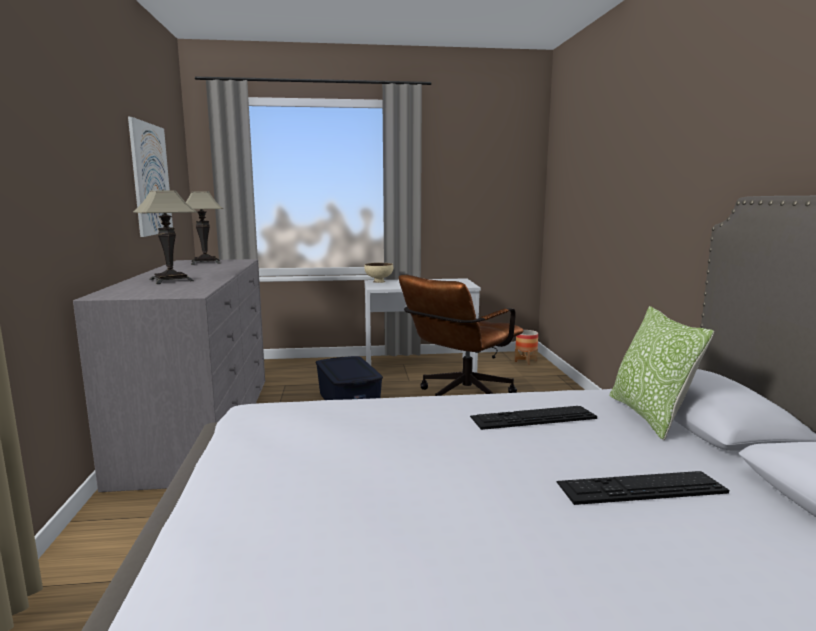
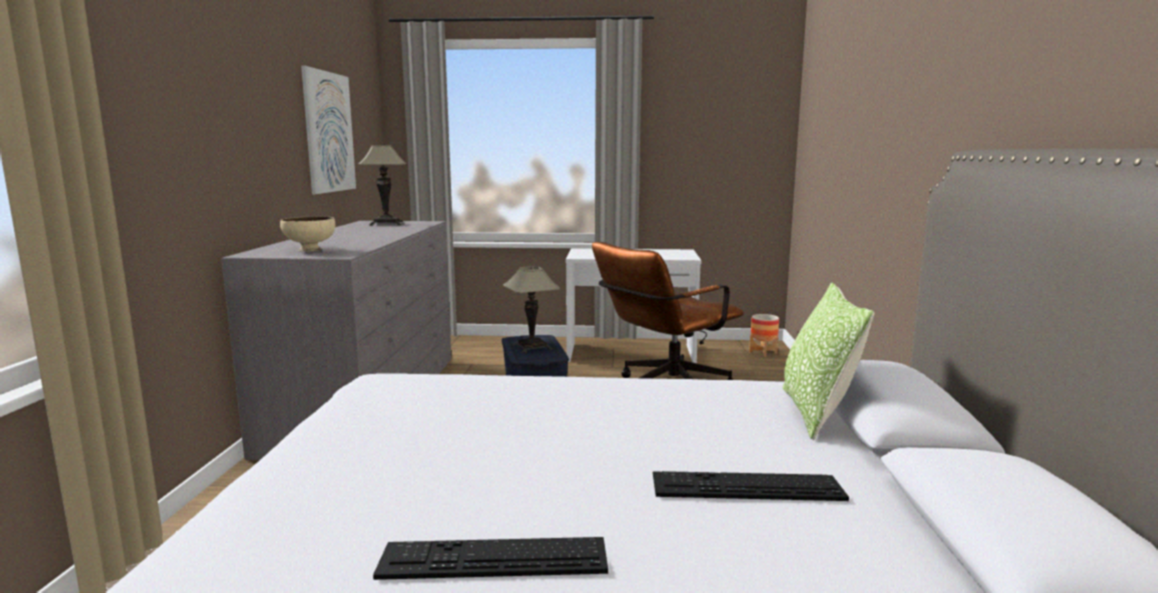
camera: 10 degrees right, 0 degrees up
(171, 280) = (333, 241): table lamp -> table lamp (532, 347)
(379, 281) = (586, 250): beige bowl -> beige bowl (310, 250)
(533, 417) = (673, 405): keyboard -> keyboard (494, 558)

